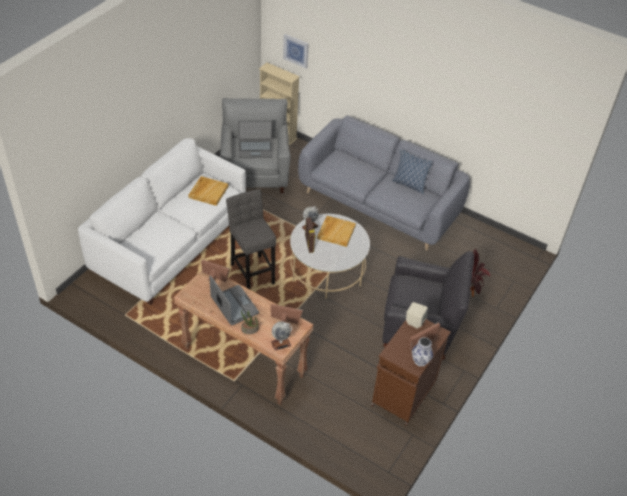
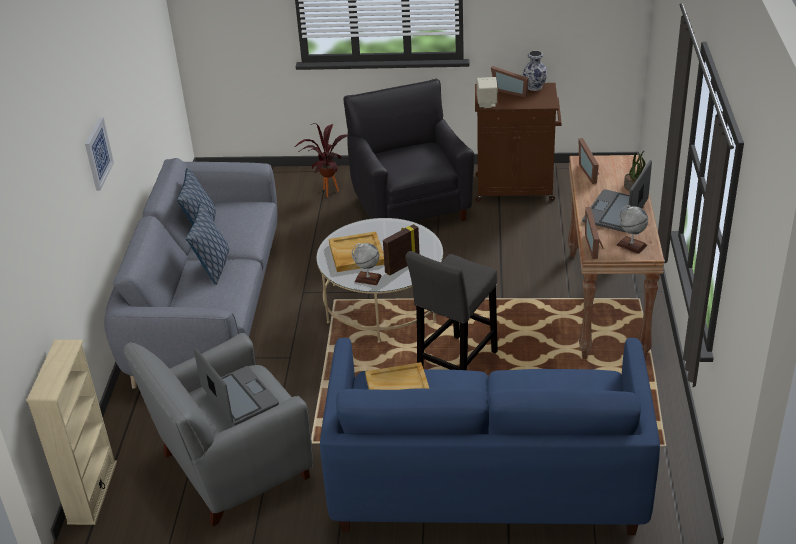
camera: 115 degrees left, 10 degrees down
(170, 244) = (486, 479): white sofa -> blue sofa
(280, 343) = (623, 163): globe -> globe (631, 245)
(296, 50) = (31, 304): picture -> picture (97, 153)
(367, 176) = (213, 267): none -> pillow

